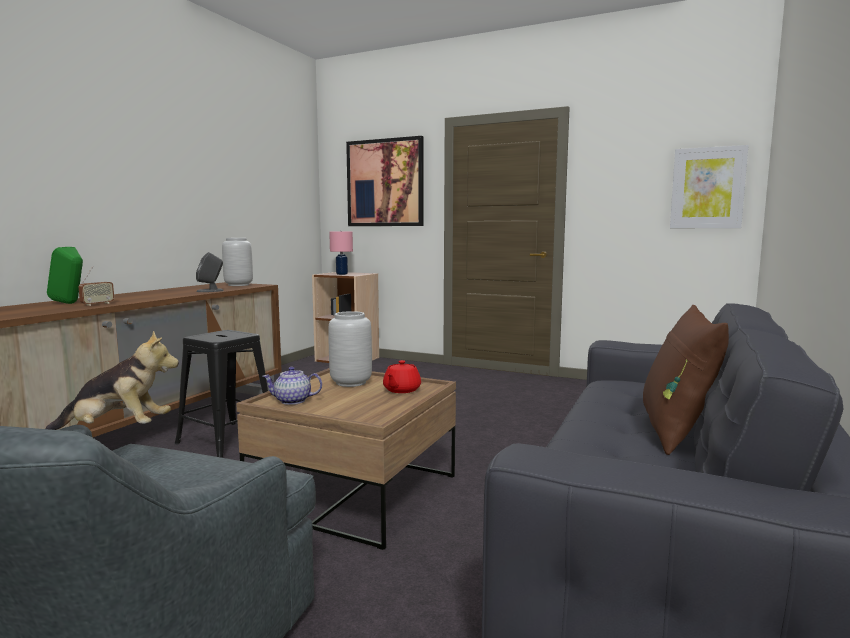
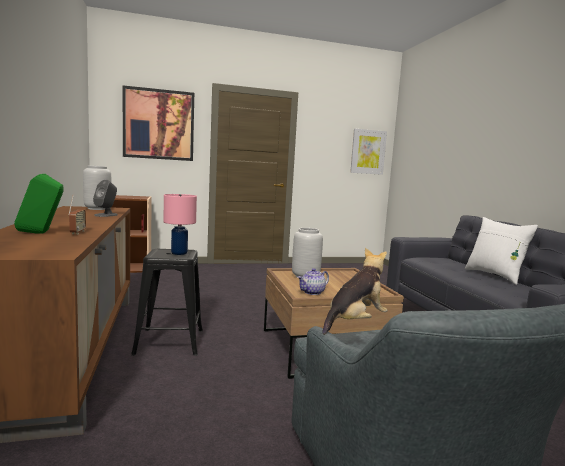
camera: 40 degrees left, 0 degrees up
(342, 274) = (128, 197): pink table lamp -> pink table lamp (179, 253)
(401, 390) = (343, 276): red teapot -> none
(676, 432) = (494, 276): brown pillow -> white pillow

